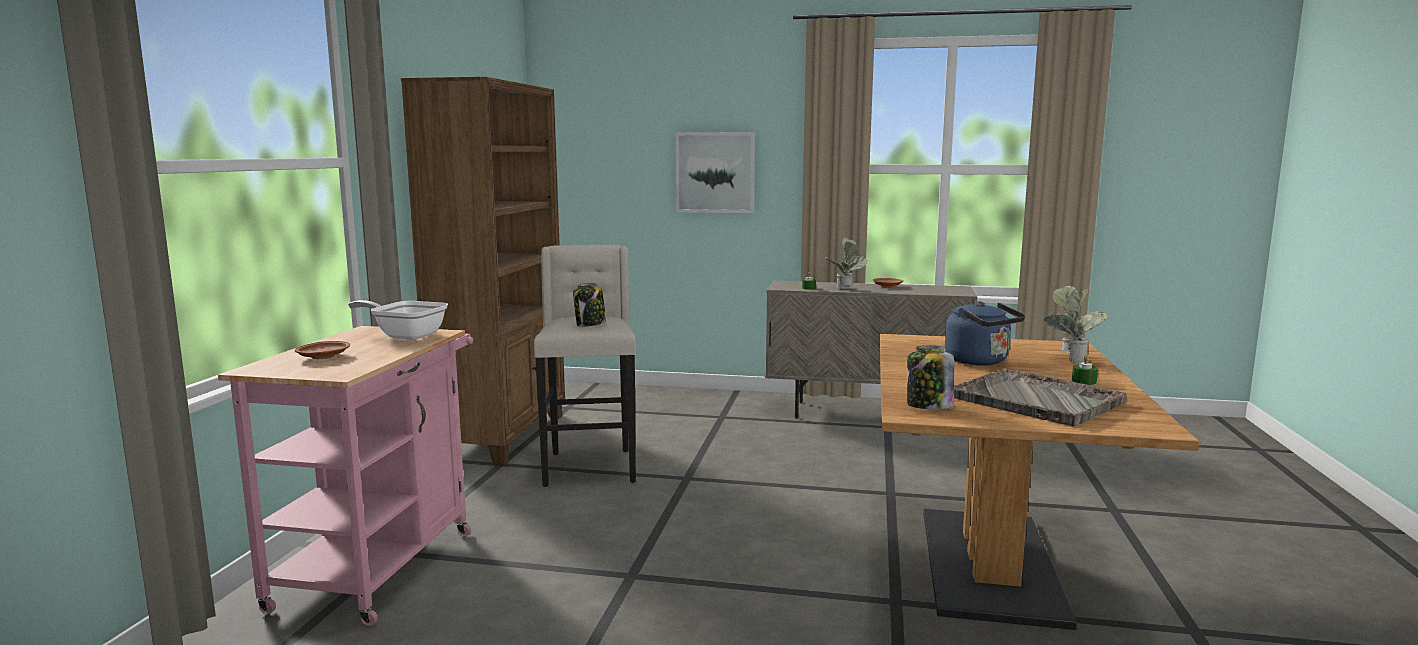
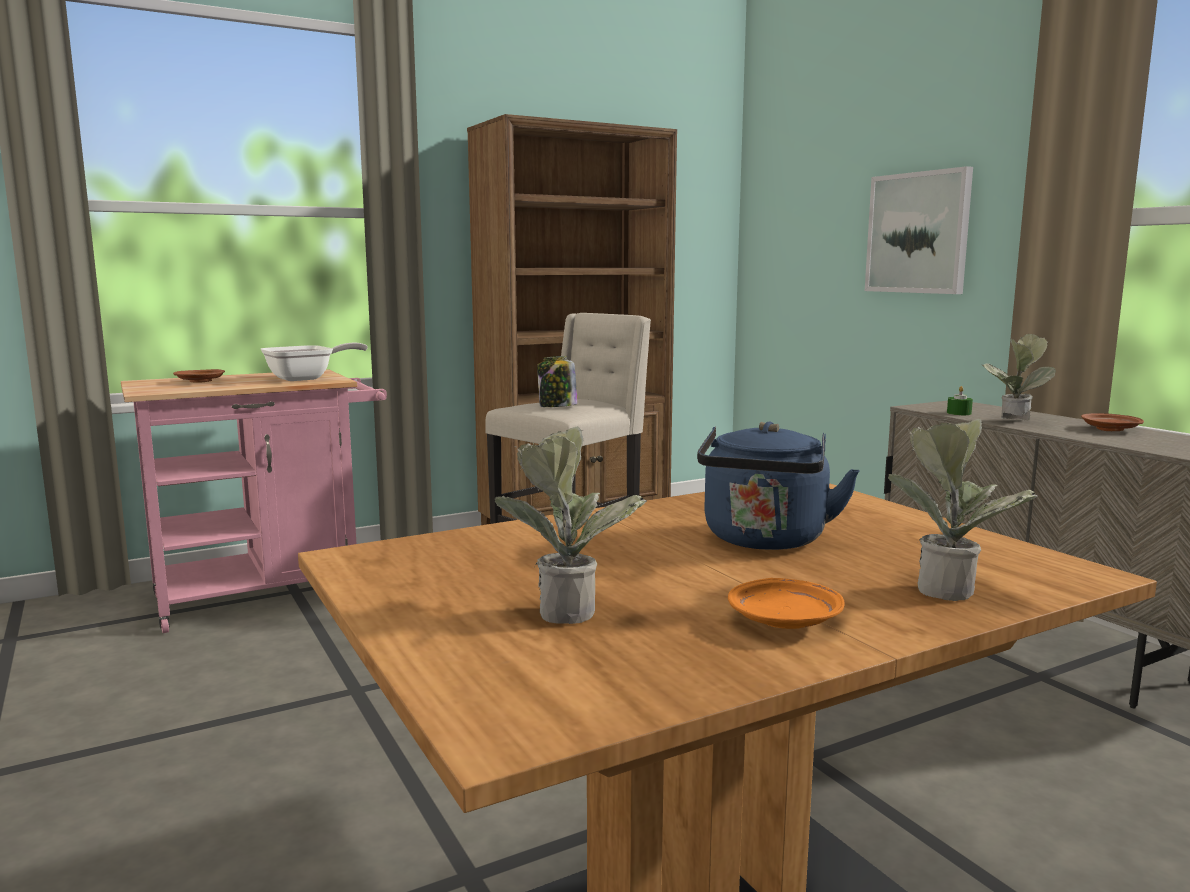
camera: 50 degrees right, 0 degrees up
(405, 335) = (307, 378): frying pan -> frying pan turned 75 degrees clockwise
(928, 406) = (416, 558): jar -> none
(1036, 400) = (566, 608): grey tray -> potted plant
(1084, 381) = (785, 620): green candle -> orange plate

